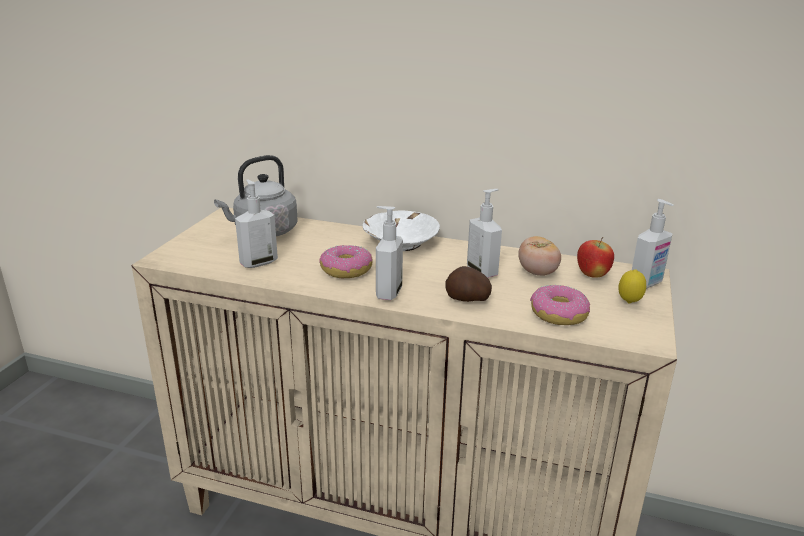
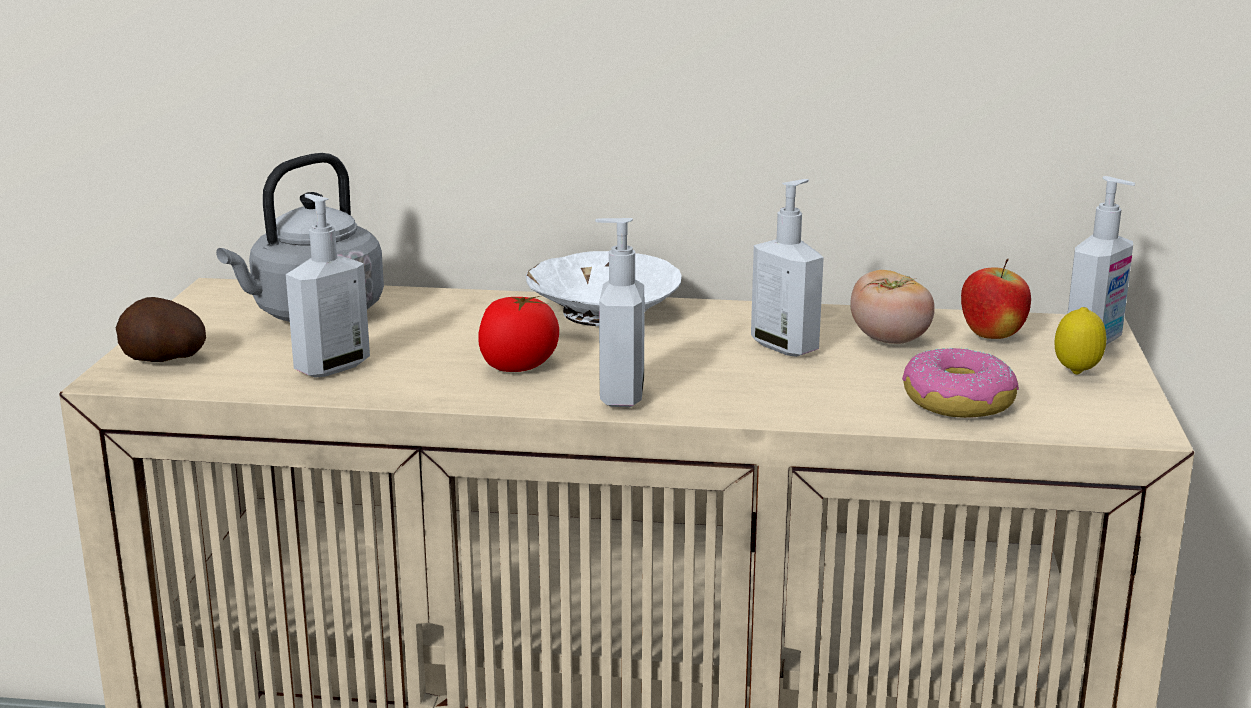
camera: 10 degrees left, 5 degrees down
(346, 270) = (519, 365): donut -> tomato
(467, 300) = (778, 394): potato -> potato (164, 360)

